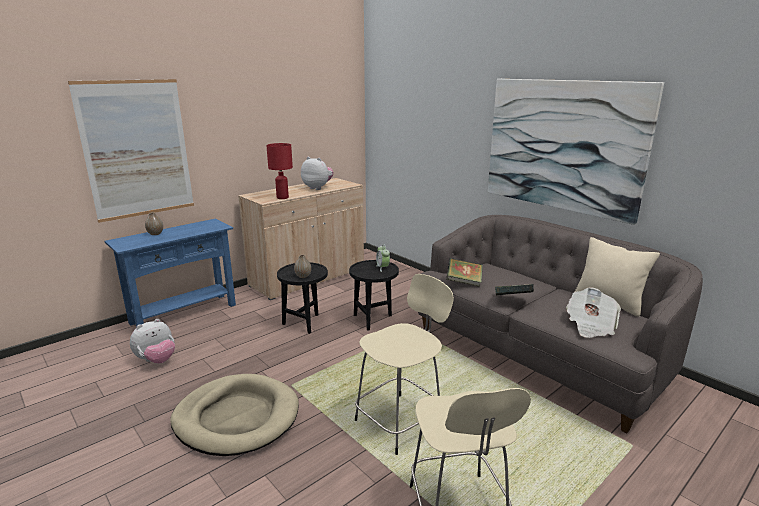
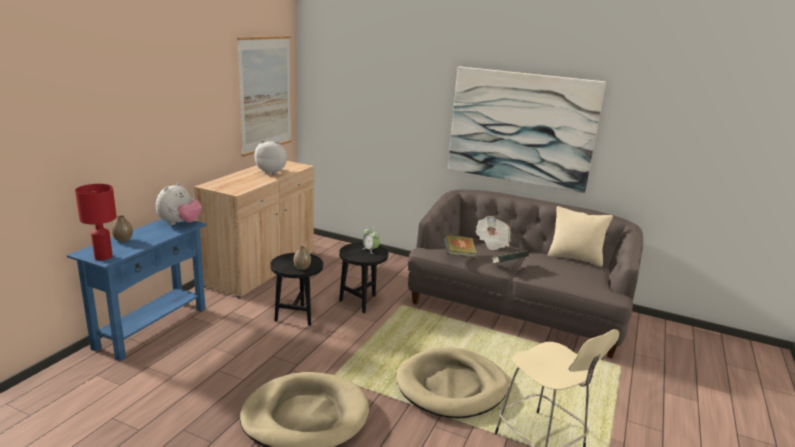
camera: 25 degrees left, 0 degrees up
(137, 149) = (98, 144): picture -> picture (265, 94)
(157, 360) = (167, 382): plush toy -> plush toy (179, 223)
(283, 197) = (249, 186): red table lamp -> red table lamp (104, 256)
(401, 421) = (452, 386): beige stool -> beige dog bed
(590, 325) = (577, 279): newspaper -> newspaper (492, 243)

